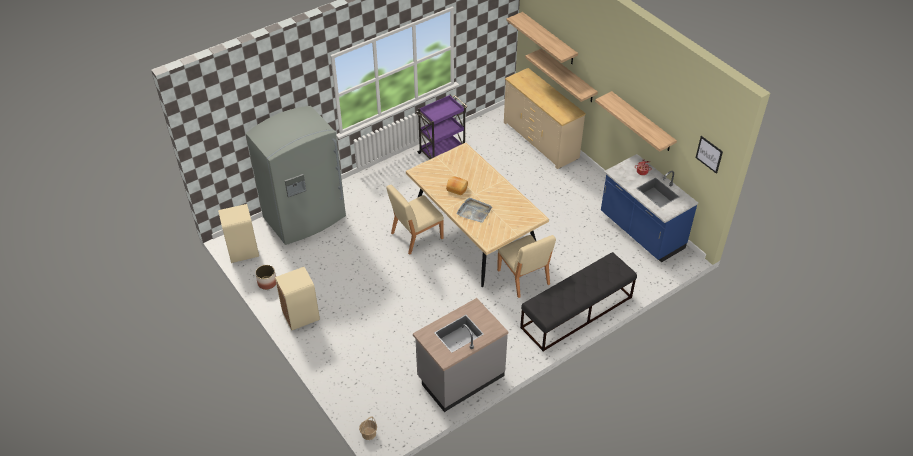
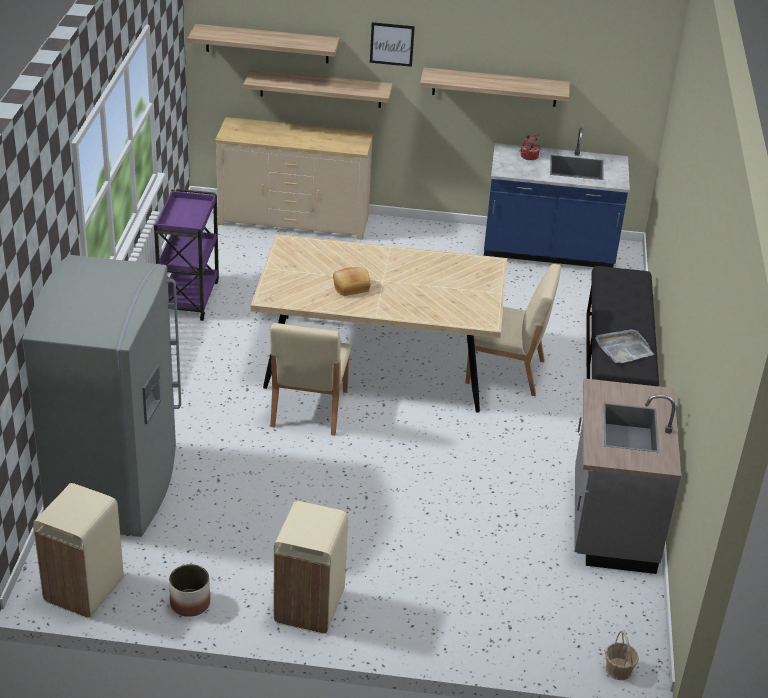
camera: 50 degrees left, 10 degrees down
(474, 211) = (413, 299): grey tray -> grey tray (623, 349)
(709, 154) = (635, 71): picture -> picture (392, 44)

